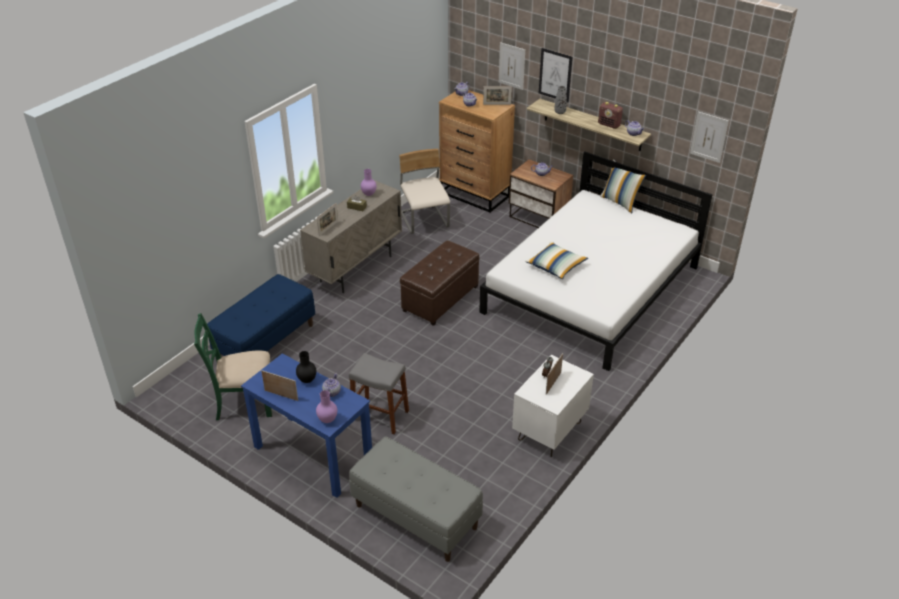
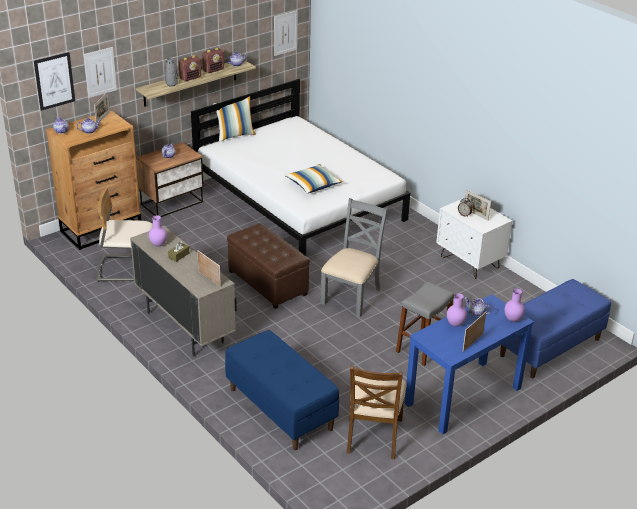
camera: 75 degrees left, 5 degrees down
(244, 402) = (373, 435): green chair -> brown chair
(306, 380) = (455, 325): black vase -> purple vase
(415, 516) = (550, 348): grey bench -> blue bench
(444, 354) = (352, 296): none -> grey chair
(555, 75) = (147, 55): picture -> picture (54, 81)
(581, 118) = (190, 78): none -> radio

